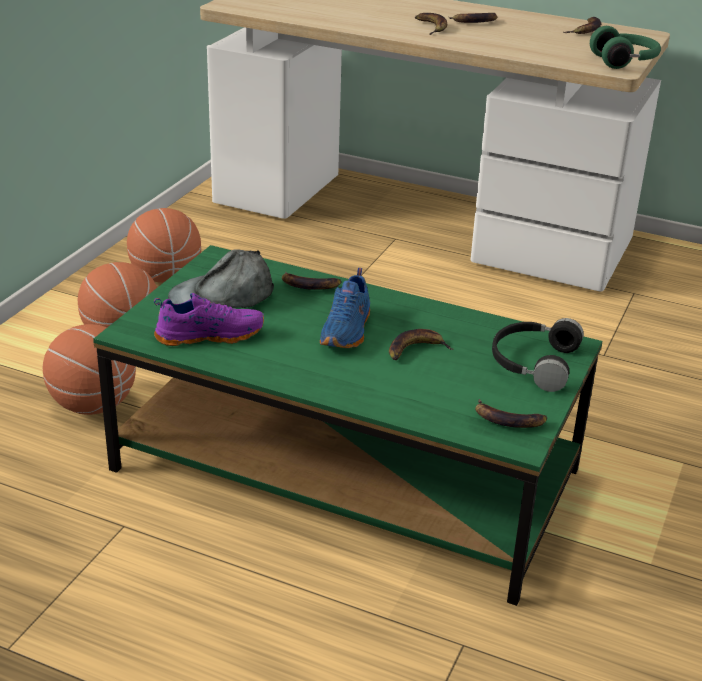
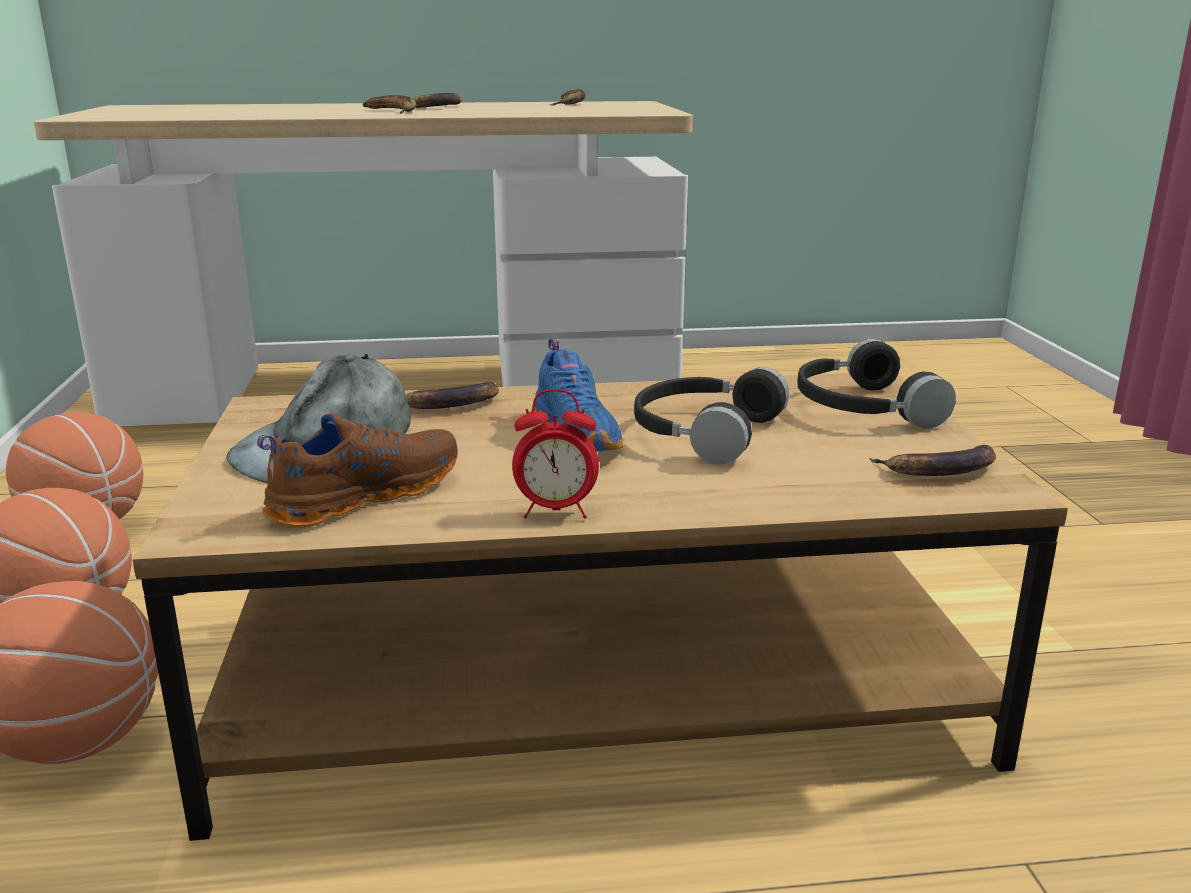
camera: 30 degrees left, 10 degrees down
(209, 335) = (363, 495): purple shoe -> brown shoe
(282, 375) = (556, 511): none -> alarm clock
(346, 469) = (595, 681): green coffee table -> brown coffee table
(415, 350) = (702, 432): banana -> black headphones
(625, 62) = (655, 110): green headphones -> none

